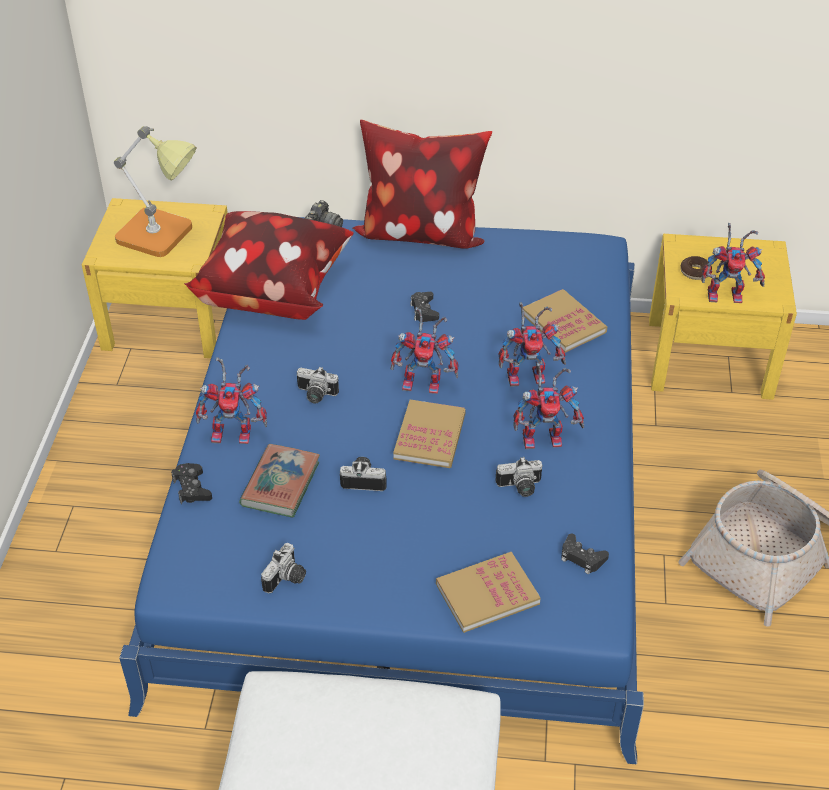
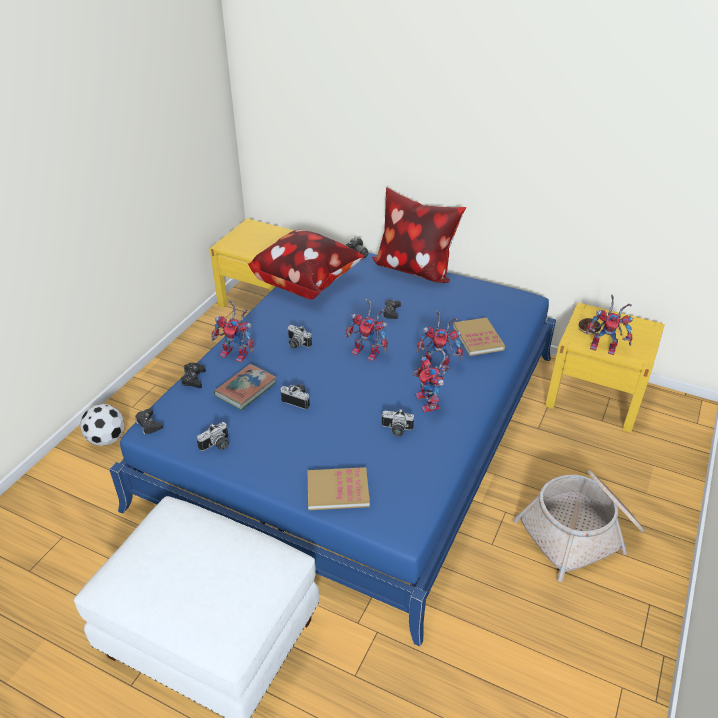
camera: 20 degrees right, 5 degrees down
(45, 612) = (107, 438): none -> football
(163, 236) = (263, 242): table lamp -> none
(430, 436) = (353, 384): book -> none
(545, 437) = (430, 403): toy robot -> toy robot turned 60 degrees clockwise
(582, 557) = (414, 485): black game controller -> black game controller (149, 424)

